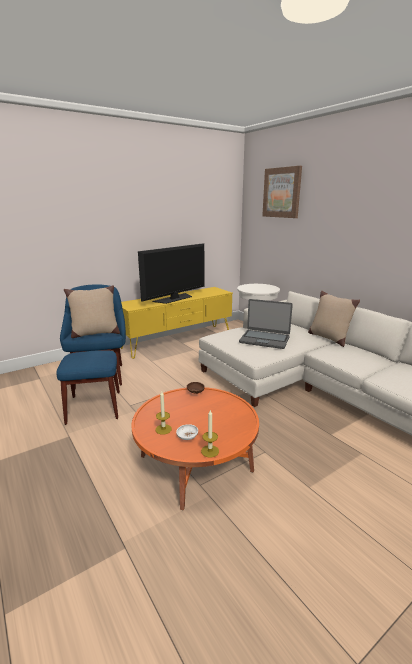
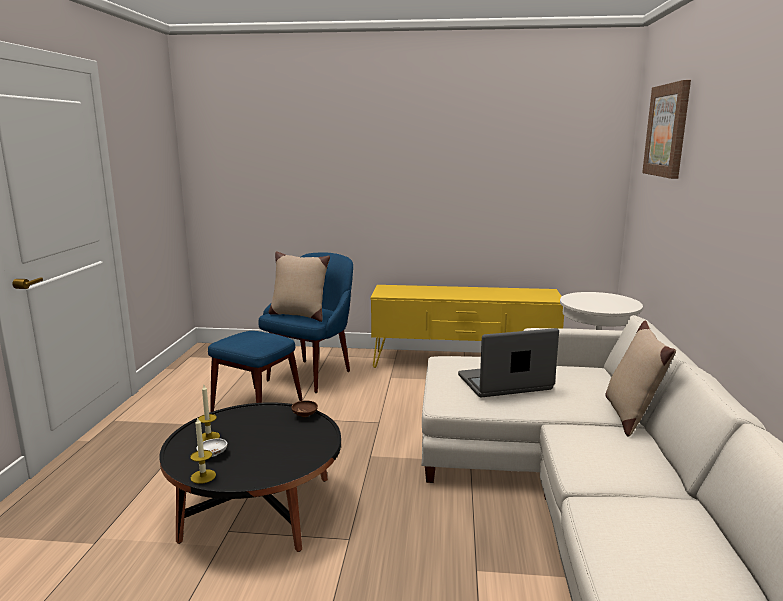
camera: 40 degrees right, 5 degrees down
(174, 298) = (458, 294): television -> none
(196, 463) = (257, 509): orange coffee table -> black coffee table
(264, 339) = (505, 383): laptop -> laptop turned 105 degrees clockwise

